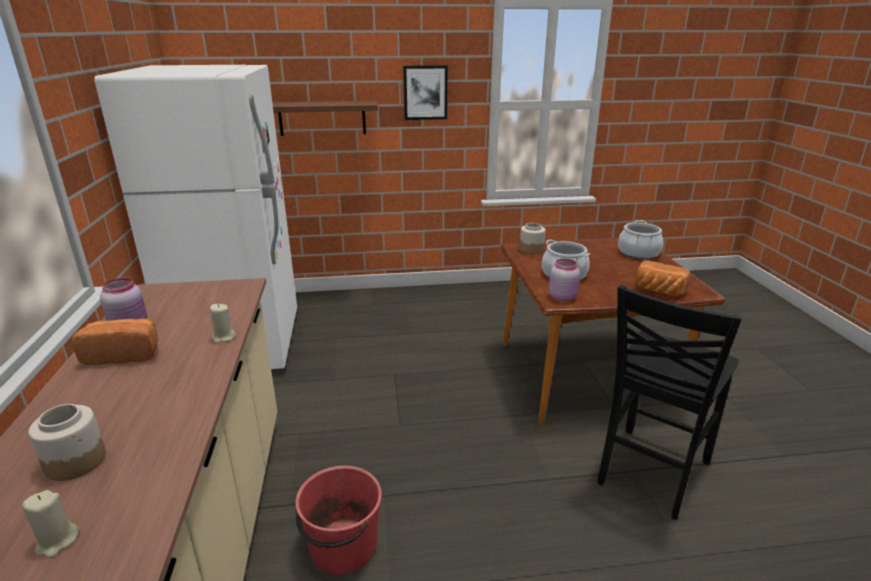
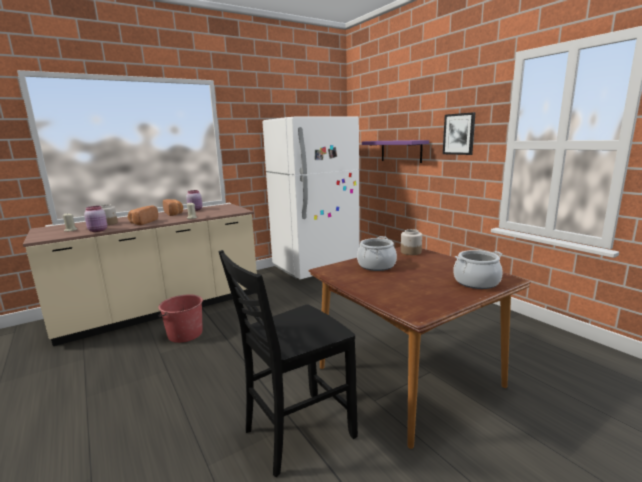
camera: 65 degrees right, 10 degrees down
(322, 118) = (401, 151): brown shelf -> purple shelf
(562, 297) = (334, 270): pink jar -> pink jar (98, 230)
(650, 473) = (296, 433): black chair -> black chair turned 45 degrees counterclockwise
(658, 291) = (390, 296): bread -> bread (143, 222)

